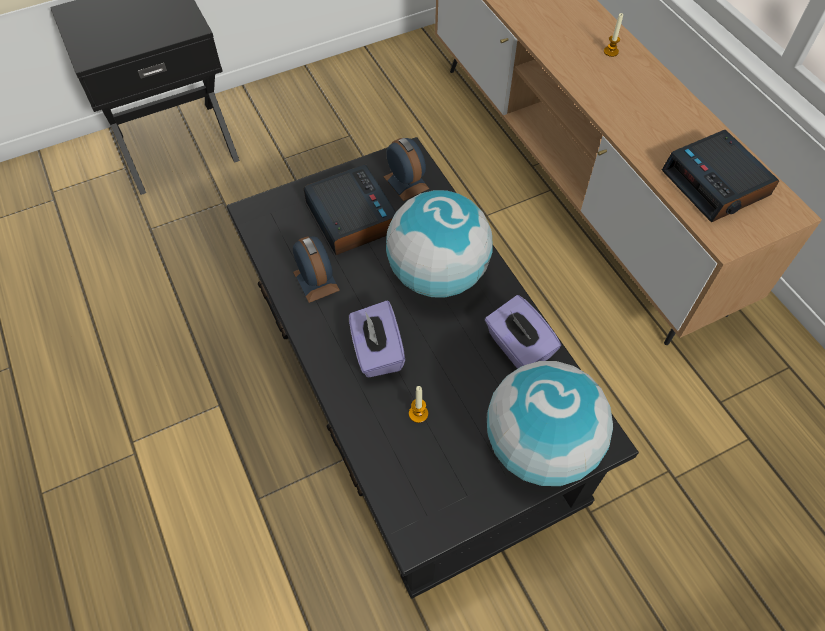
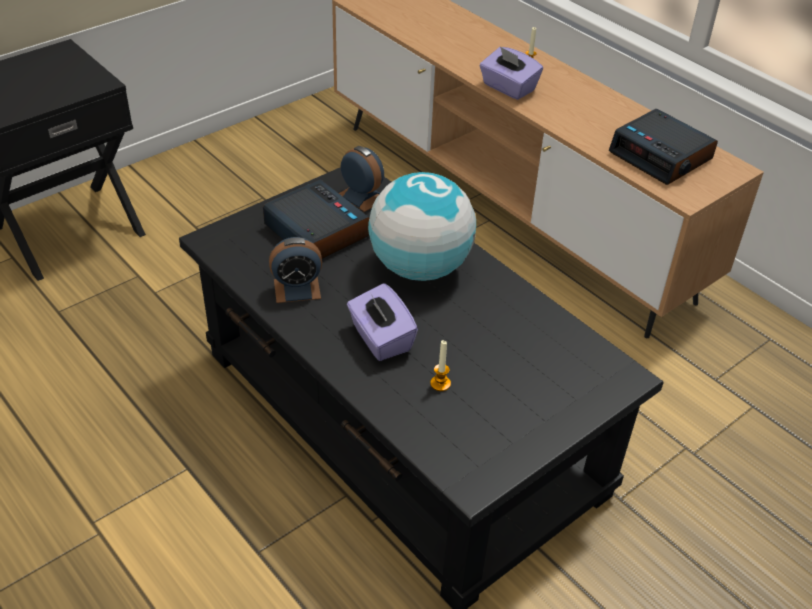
camera: 15 degrees left, 15 degrees down
(316, 281) = (297, 289): alarm clock -> alarm clock turned 120 degrees clockwise
(518, 347) = (520, 315): purple tissue box -> purple tissue box (508, 88)
(540, 446) = (569, 391): globe -> none

